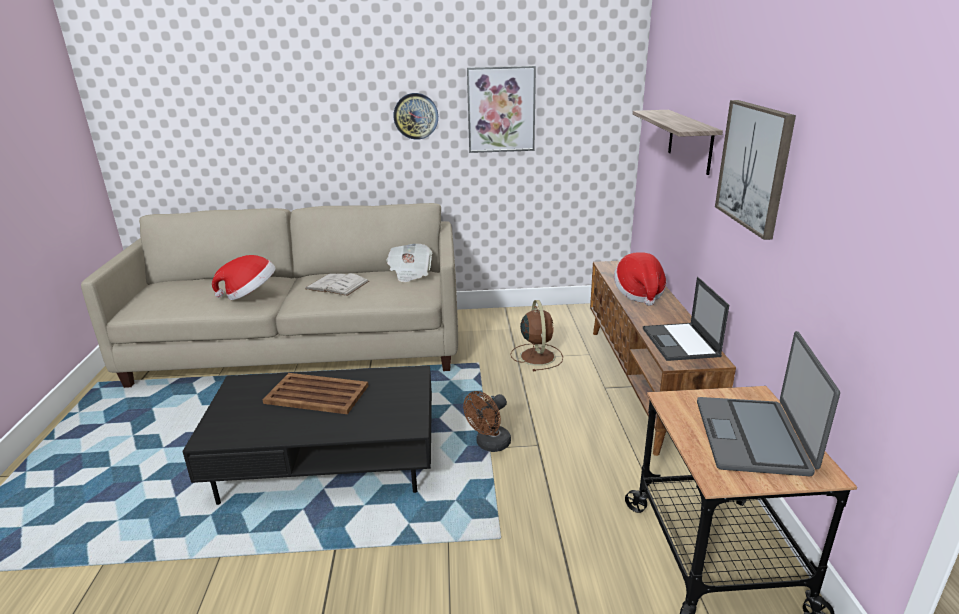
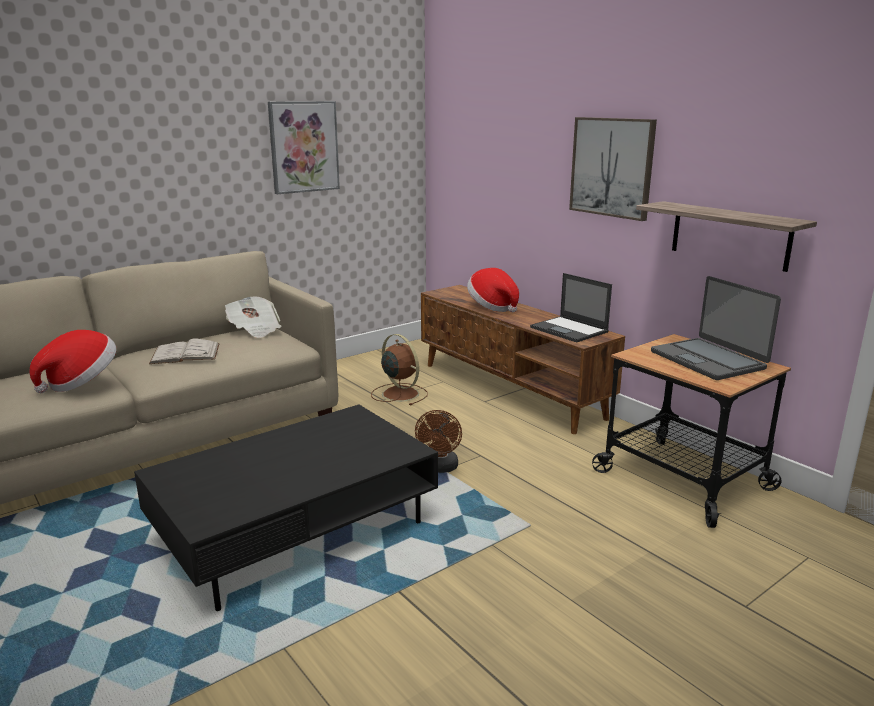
camera: 35 degrees left, 5 degrees down
(317, 394) = (277, 455): brown tray -> none
(416, 116) = (216, 155): wall clock -> none
(690, 141) = (514, 161): shelf -> shelf (730, 235)

